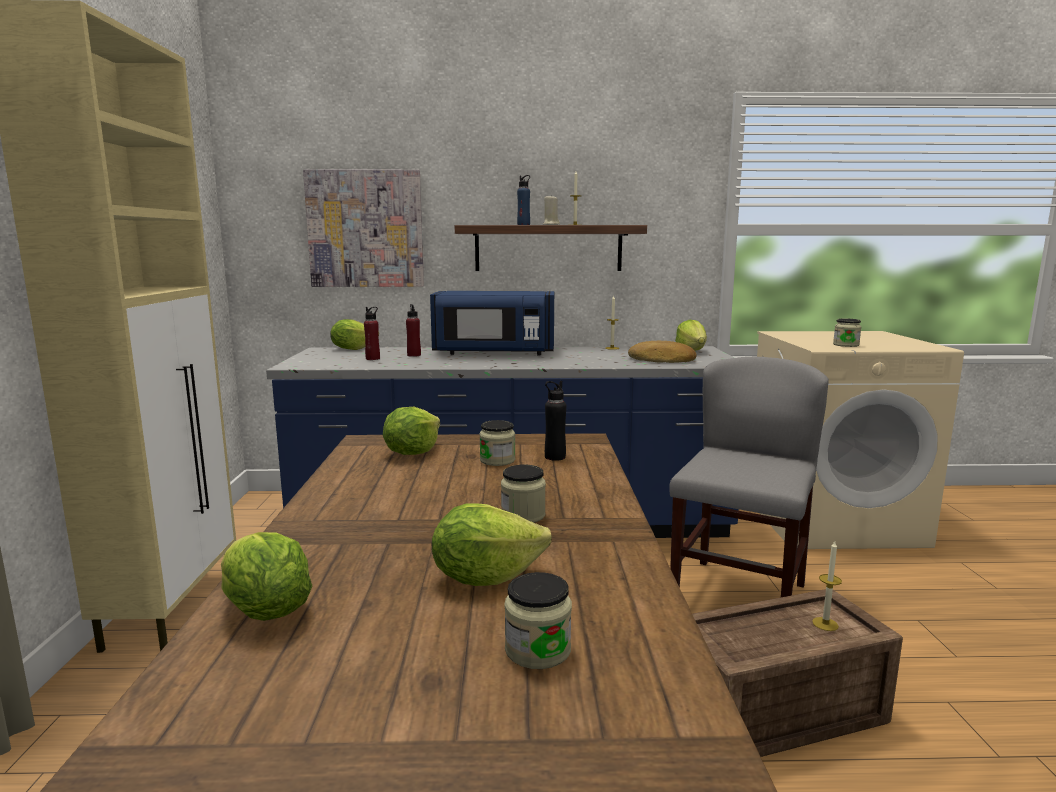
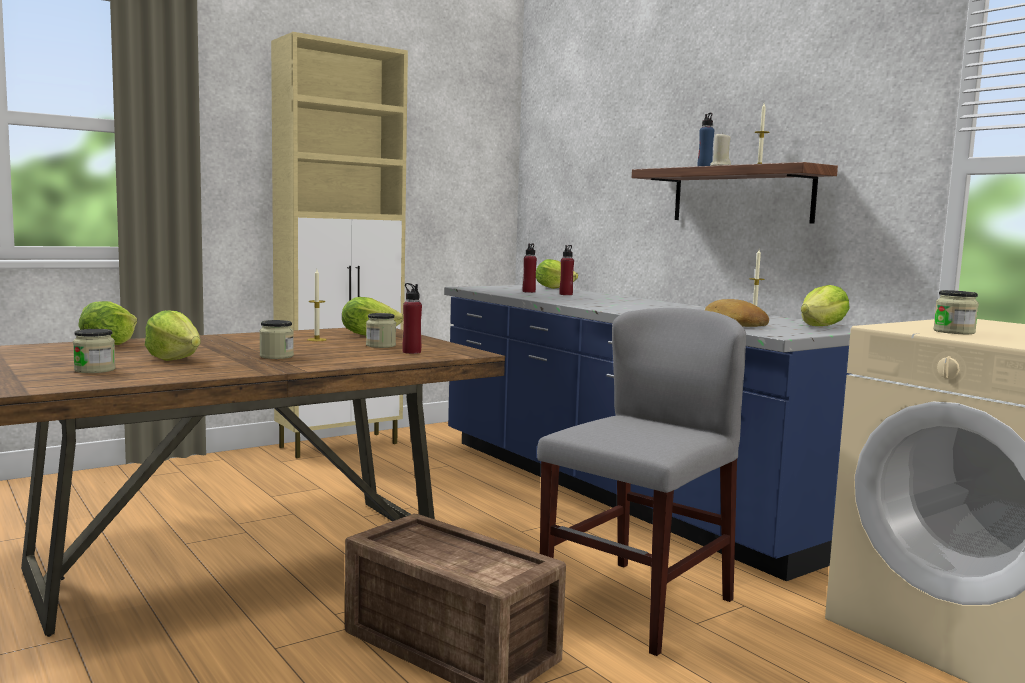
camera: 55 degrees right, 5 degrees down
(365, 229) = (599, 177): picture -> none
(493, 353) = (628, 301): blue microwave -> none
(555, 457) = (411, 352): black bottle -> red bottle
(738, 599) = (637, 605): grey chair -> grey chair turned 45 degrees counterclockwise
(825, 624) = (486, 567): candle -> candle (316, 340)

